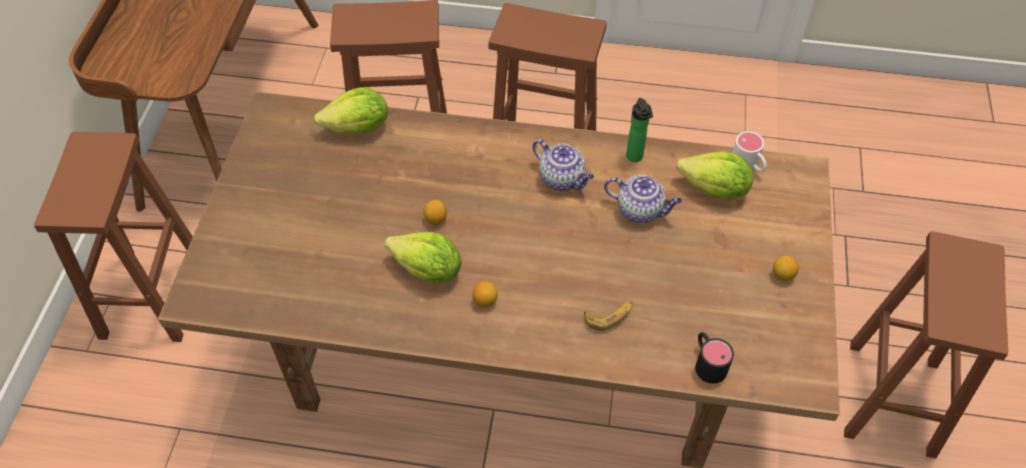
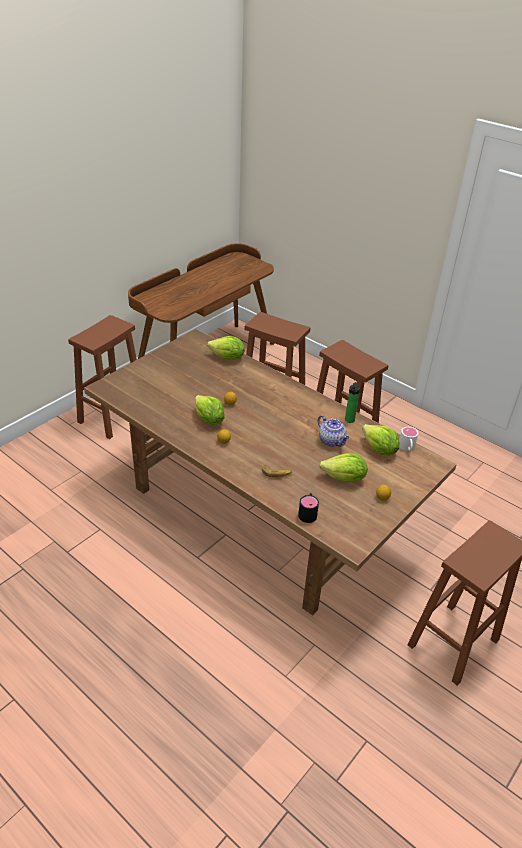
camera: 30 degrees right, 15 degrees down
(562, 179) = (304, 414): teapot -> none
(708, 270) = (344, 478): none -> lettuce

